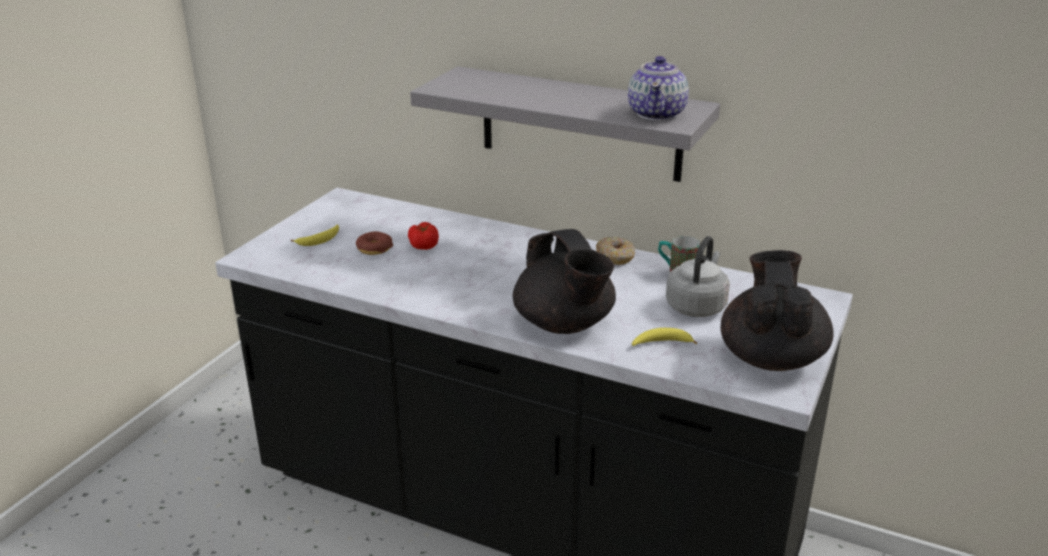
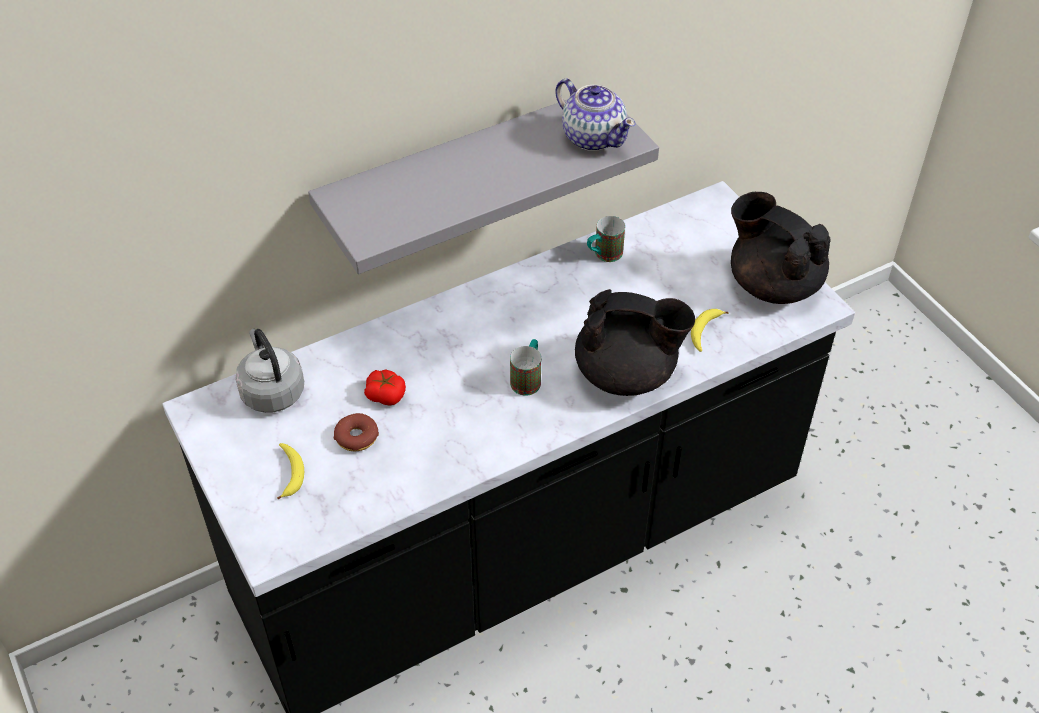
camera: 55 degrees left, 20 degrees up
(505, 287) = (527, 378): none -> mug
(615, 257) = (541, 276): donut -> none
(697, 306) = (666, 276): grey kettle -> grey kettle (271, 390)

